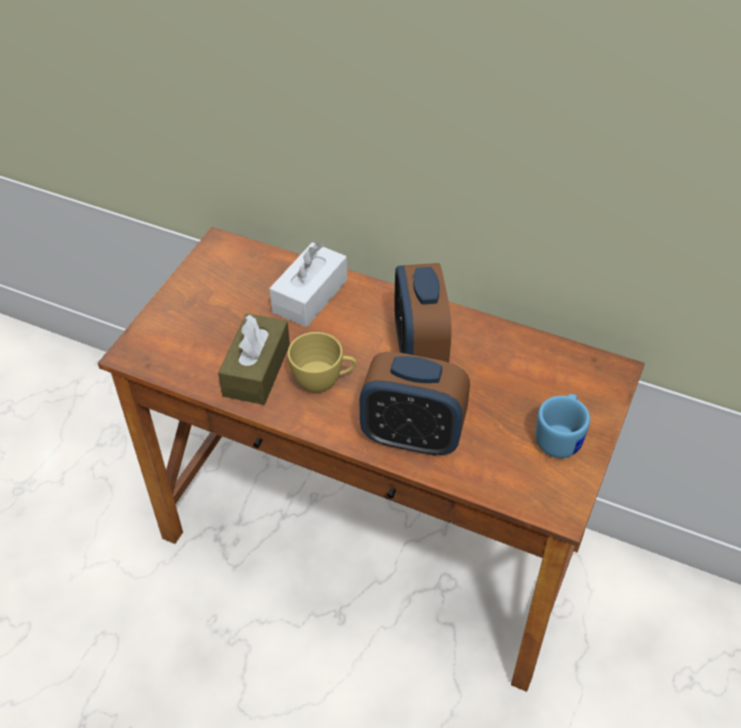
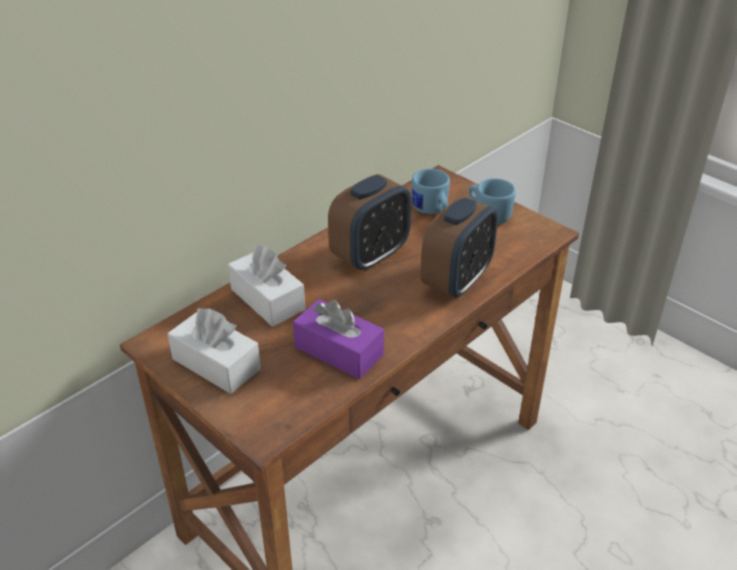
camera: 70 degrees left, 10 degrees down
(208, 293) = (216, 364): none -> white tissue box
(256, 370) = (338, 351): brown tissue box -> purple tissue box
(323, 381) = (375, 313): yellow cup -> none
(419, 351) = (370, 255): alarm clock -> alarm clock turned 60 degrees counterclockwise
(536, 380) = (431, 210): none -> blue mug

